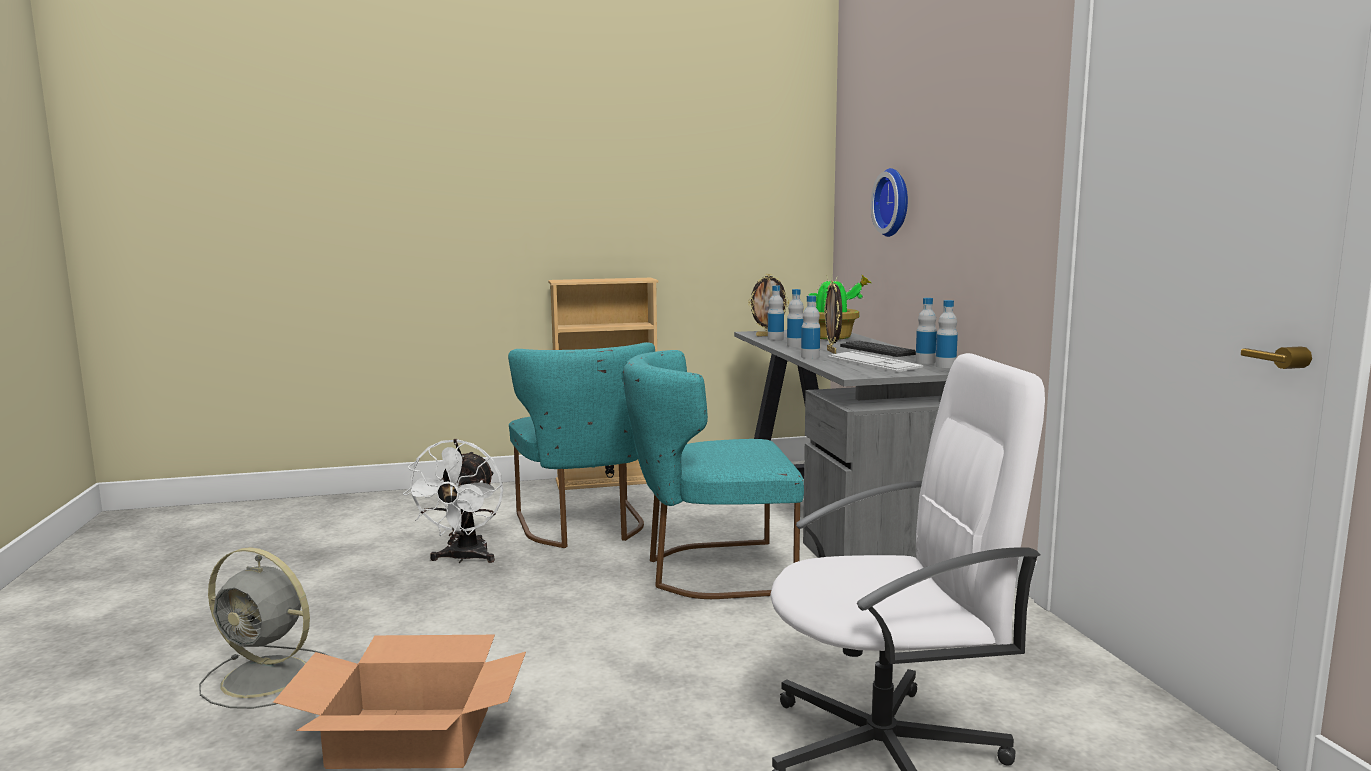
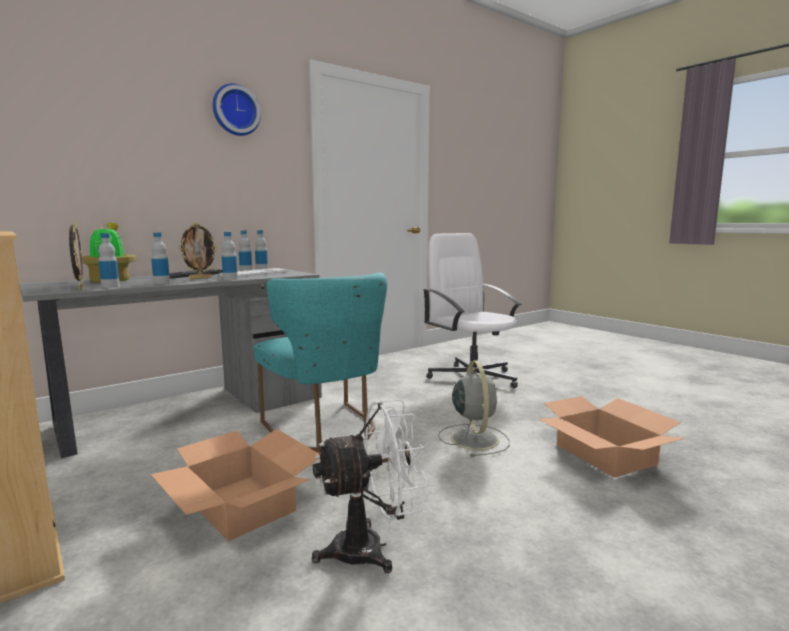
camera: 115 degrees left, 0 degrees up
(269, 678) = (658, 534): grey fan -> grey fan (474, 438)
(584, 527) = (241, 505): turquoise chair -> cardboard box
(895, 202) = (120, 162): wall clock -> wall clock (235, 110)

